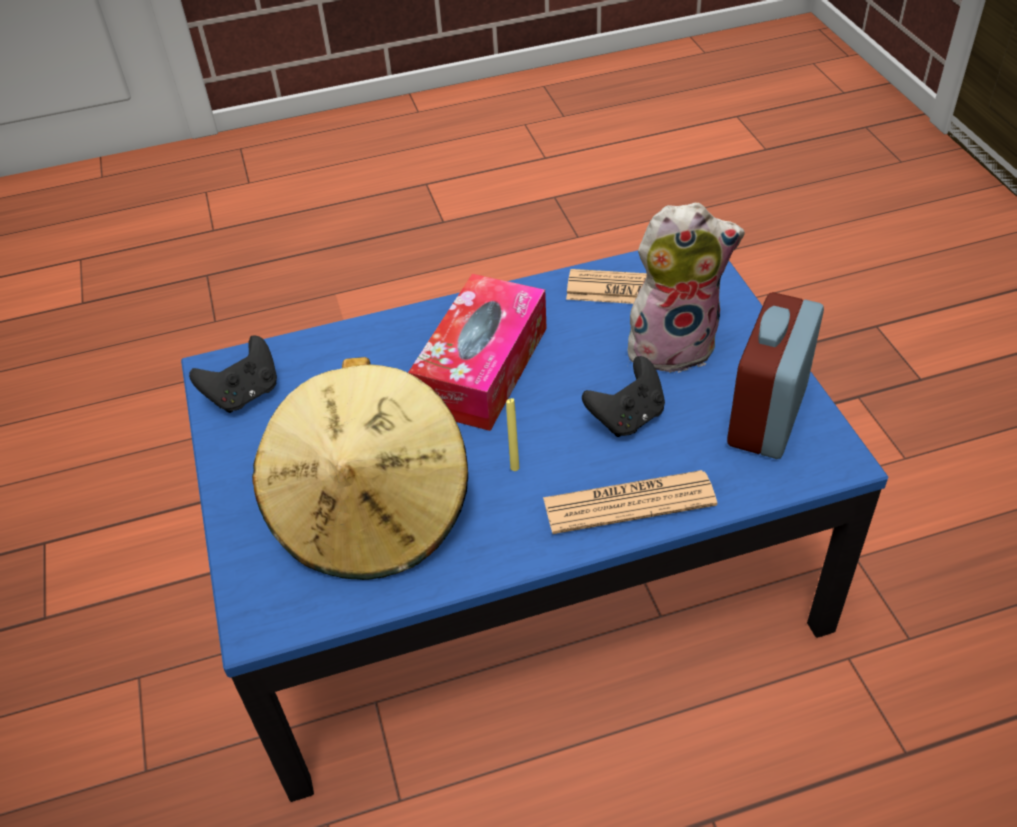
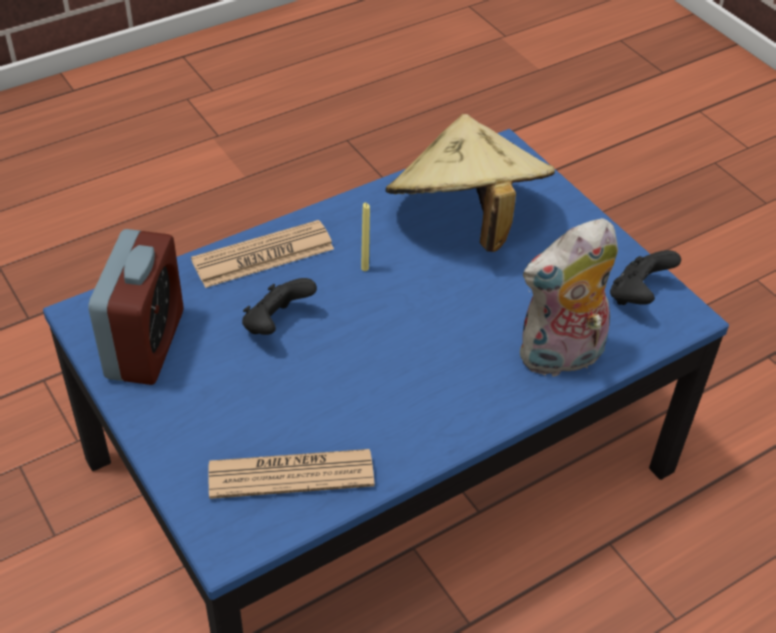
camera: 160 degrees right, 0 degrees up
(482, 368) = (429, 353): tissue box -> none
(673, 345) = (241, 408): plush toy -> plush toy (560, 358)

